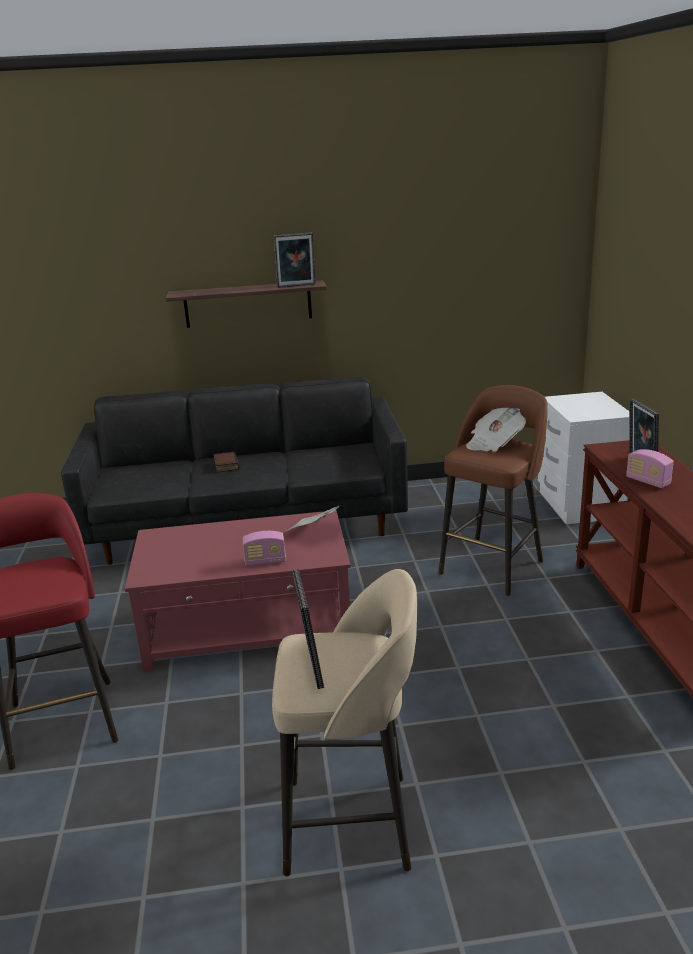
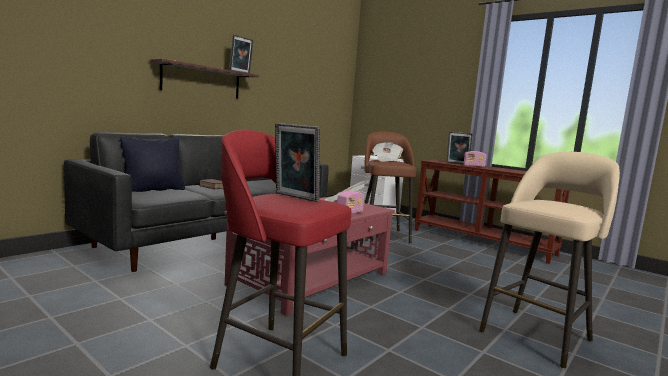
camera: 45 degrees left, 15 degrees down
(151, 468) = (153, 190): none -> black pillow
(311, 667) = (556, 206): picture frame -> picture frame (294, 197)

